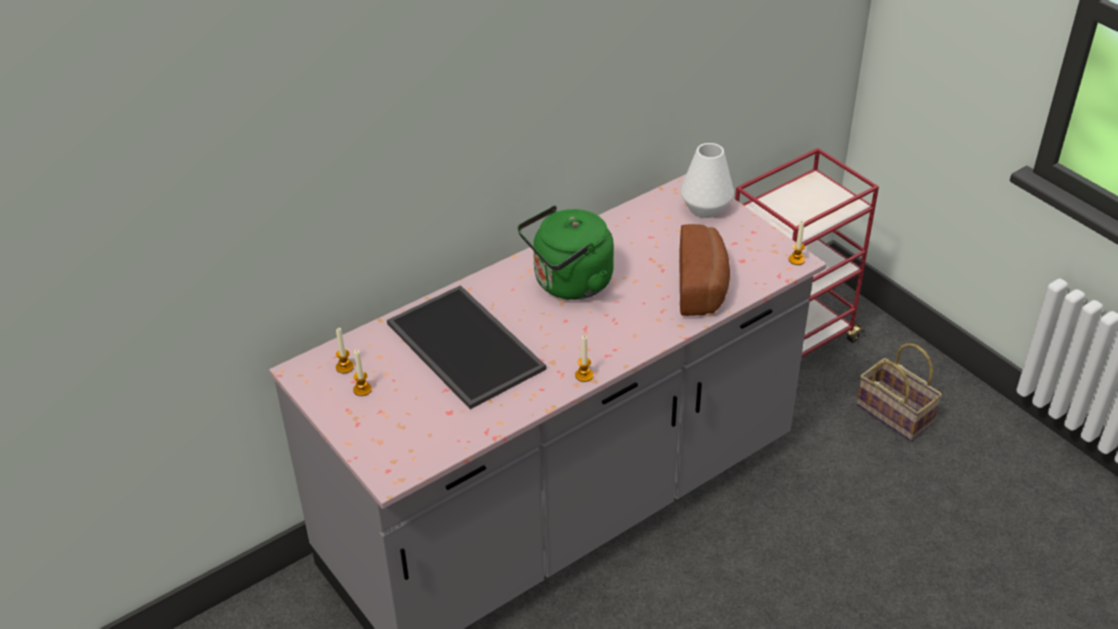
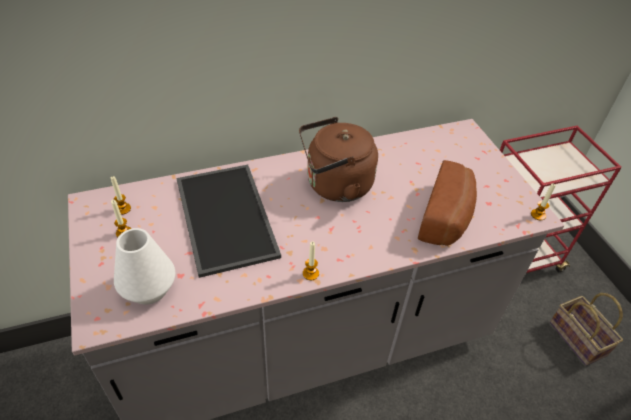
camera: 15 degrees right, 5 degrees up
(569, 284) = (335, 185): green kettle -> brown kettle
(705, 208) = (471, 150): white vase -> white vase (148, 289)

